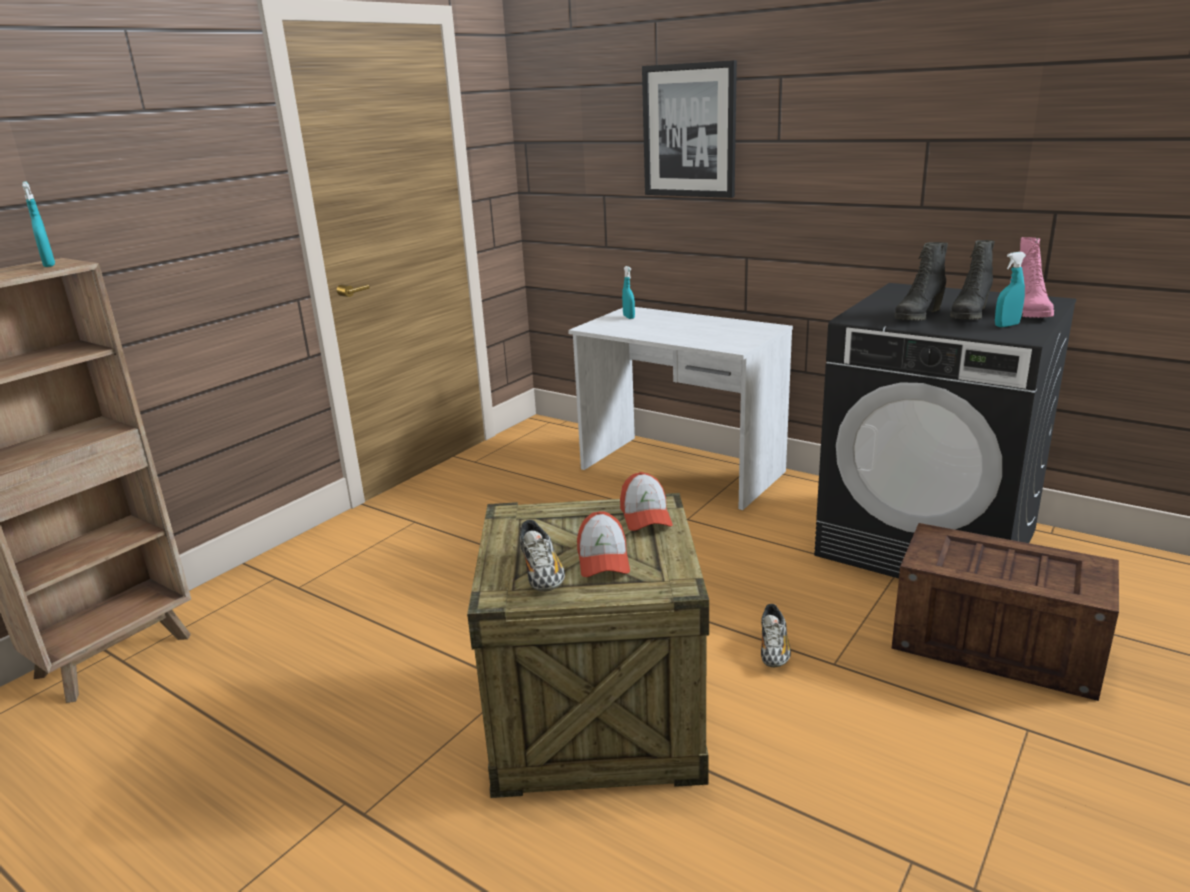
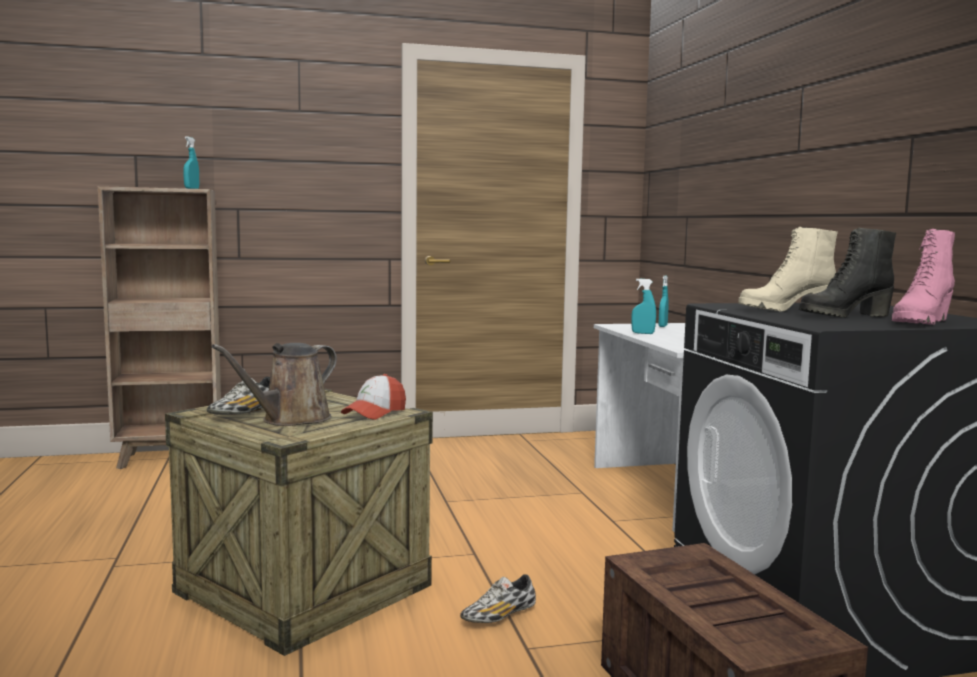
camera: 40 degrees right, 15 degrees down
(603, 559) = (291, 420): cap -> brown watering can
(689, 131) = (738, 149): picture -> none
(917, 316) = (784, 310): black boot -> beige boot
(1006, 325) = (848, 322): turquoise spray bottle -> turquoise spray bottle (643, 333)

